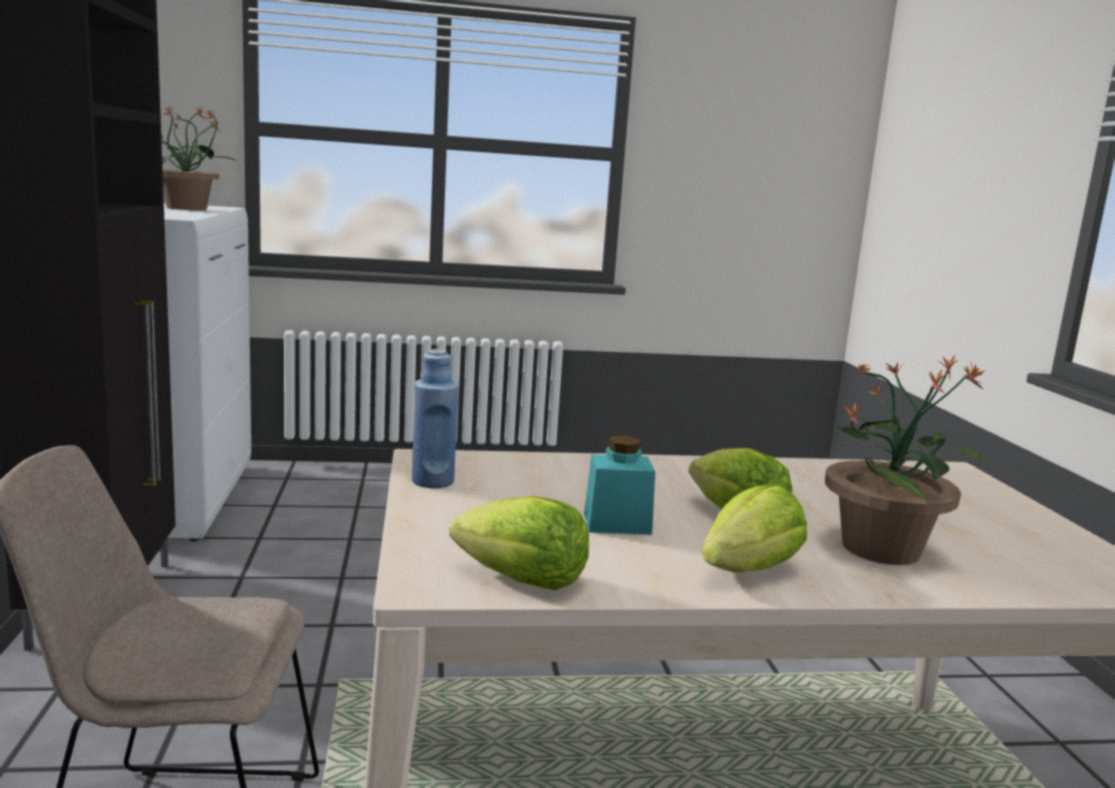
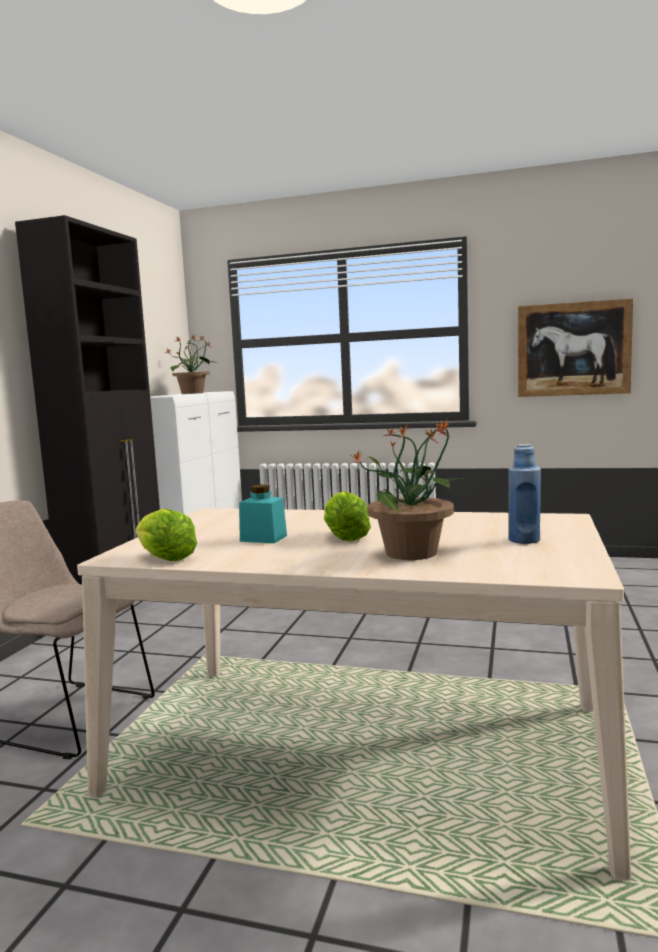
camera: 25 degrees right, 5 degrees down
(433, 481) = (195, 520): blue bottle -> blue bottle (524, 540)
(749, 570) = (302, 558): lettuce -> none
(756, 199) = (573, 349): none -> picture

